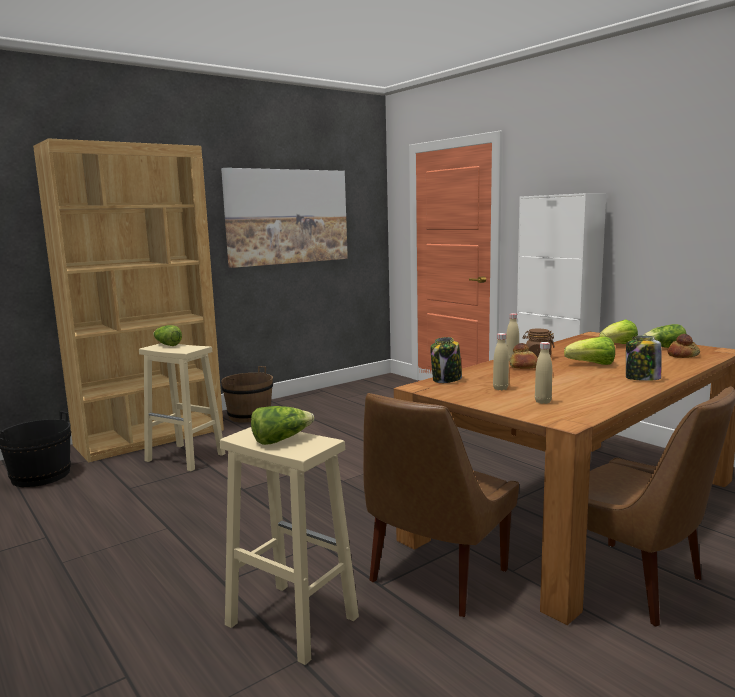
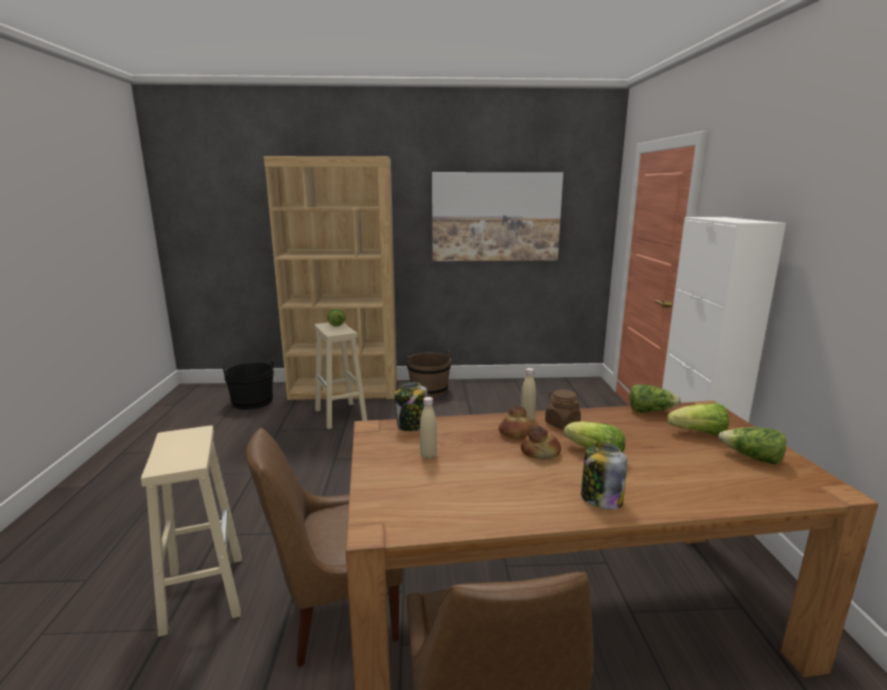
camera: 35 degrees right, 5 degrees up
(281, 440) = (180, 449): lettuce -> lettuce (650, 411)
(543, 402) = (421, 490): beige bottle -> none
(683, 355) = (749, 480): bread -> bread (540, 452)

